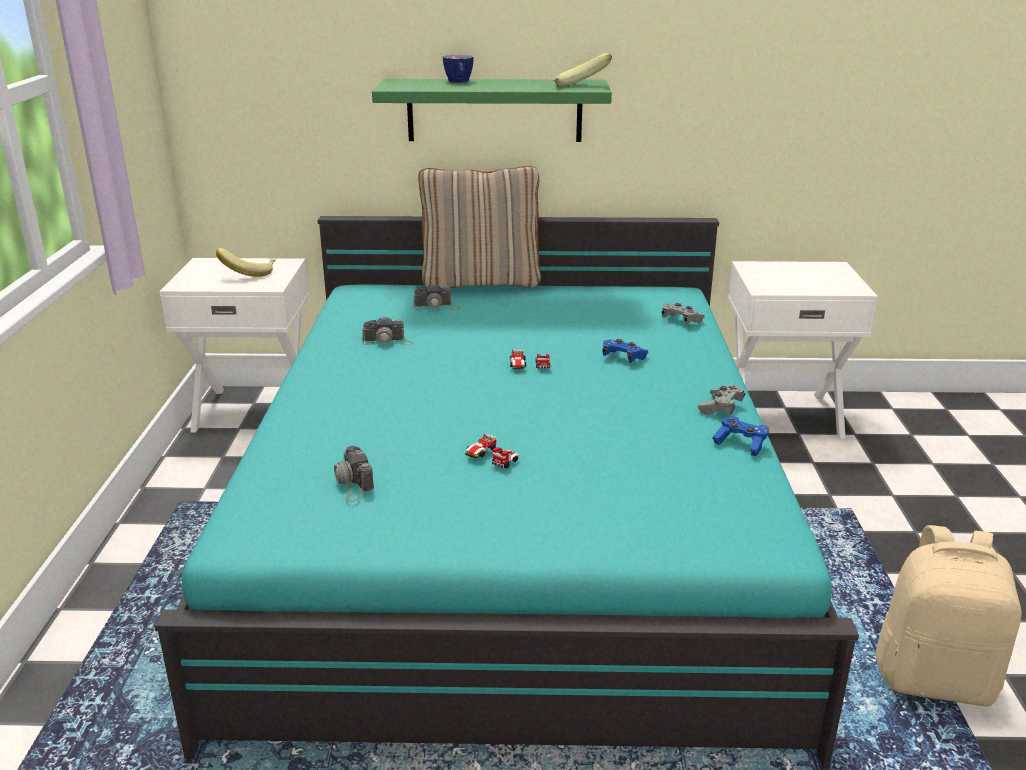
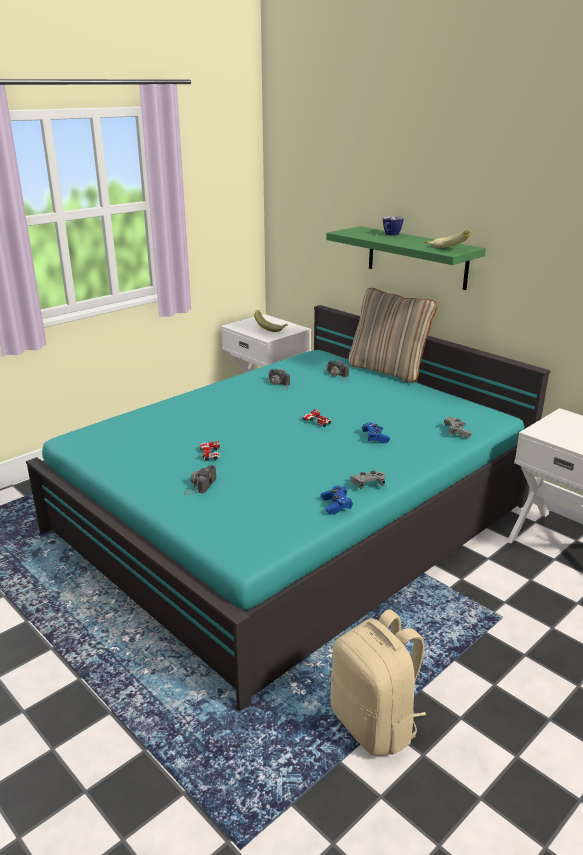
camera: 45 degrees right, 0 degrees up
(352, 482) = (139, 436): camera -> camera (200, 485)

